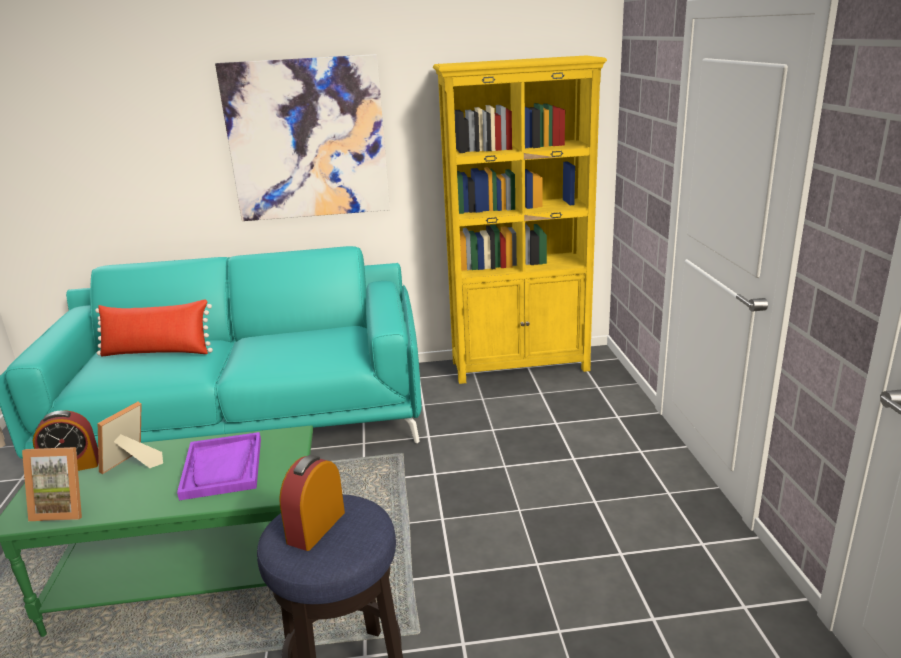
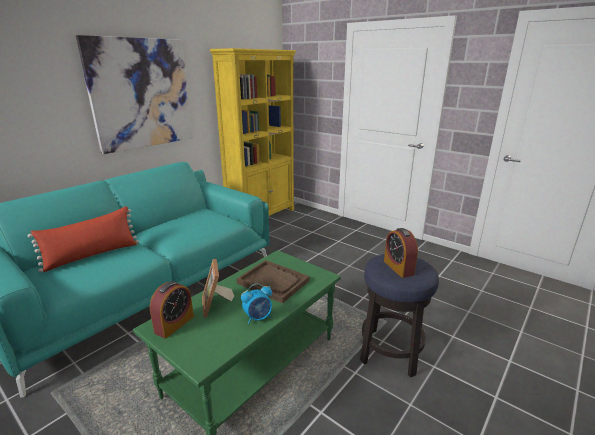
camera: 45 degrees left, 0 degrees up
(64, 508) = (221, 341): picture frame -> none
(130, 503) = (258, 318): none -> alarm clock
(222, 468) = (273, 282): purple tray -> brown tray

